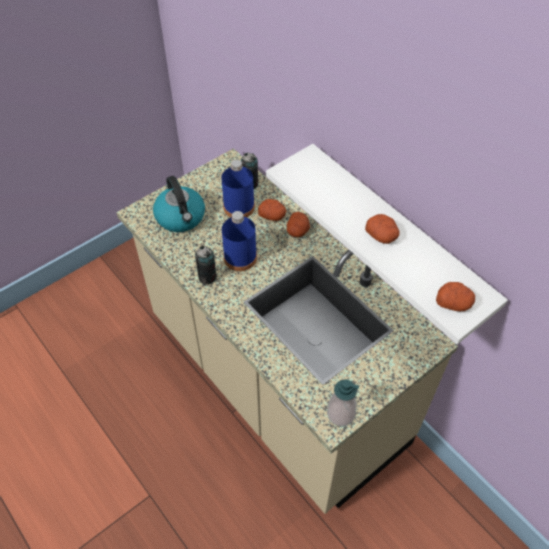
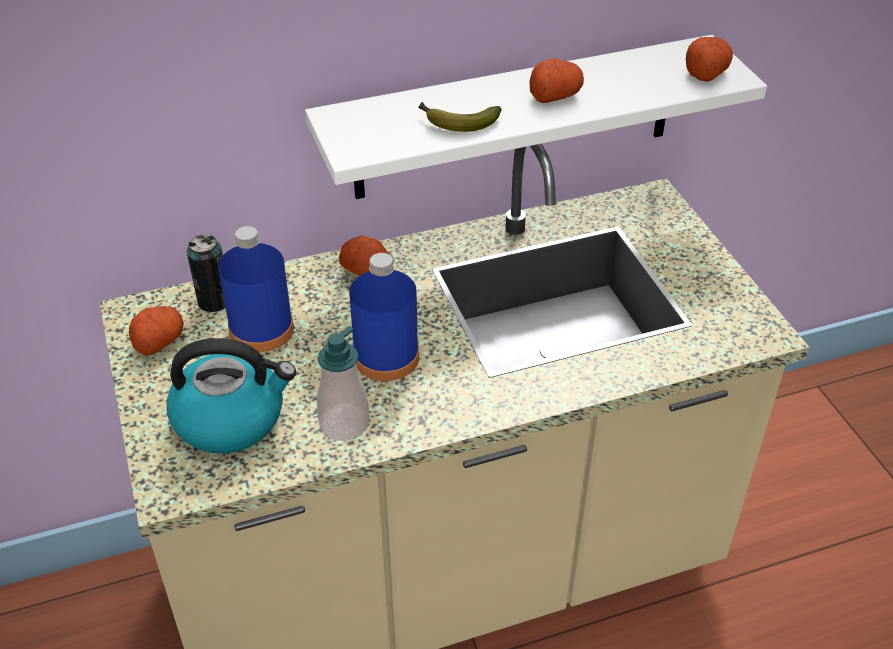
camera: 70 degrees left, 10 degrees down
(207, 277) = (408, 413): can -> none
(272, 216) = (313, 292): potato -> potato (159, 341)
(331, 202) = (456, 122): none -> banana
(340, 414) = (750, 320): soap dispenser -> soap dispenser (344, 424)

